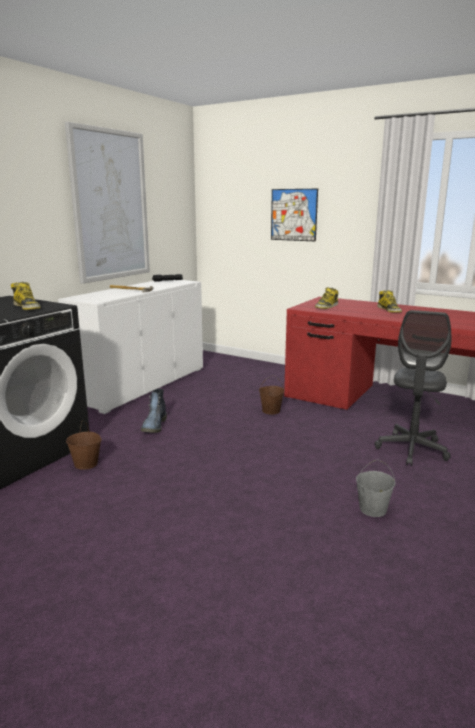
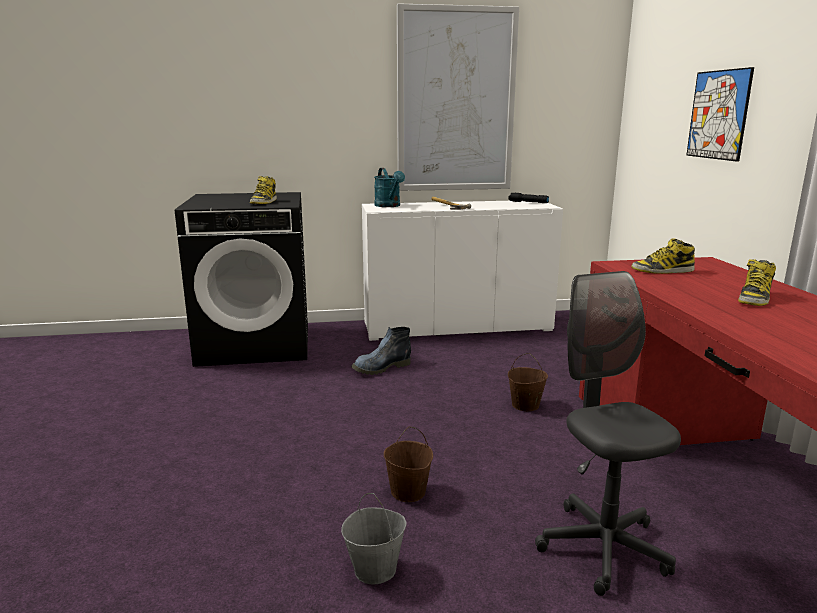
camera: 50 degrees right, 0 degrees up
(86, 464) = (269, 375): brown bucket -> brown bucket (408, 492)
(89, 297) = (389, 206): none -> turquoise watering can
(412, 449) = (602, 548): grey office chair -> grey office chair turned 90 degrees clockwise

